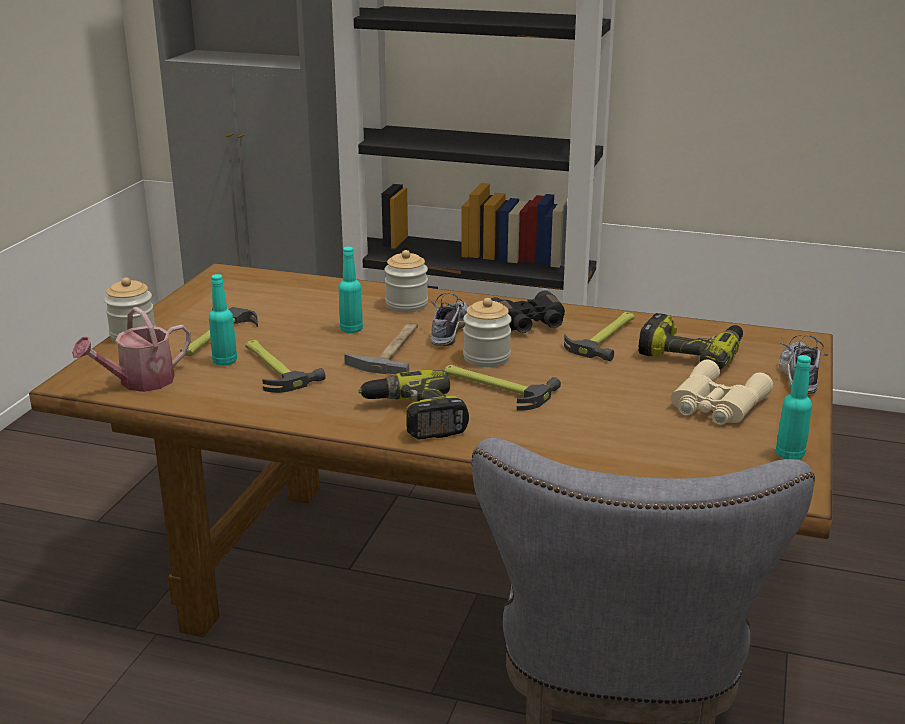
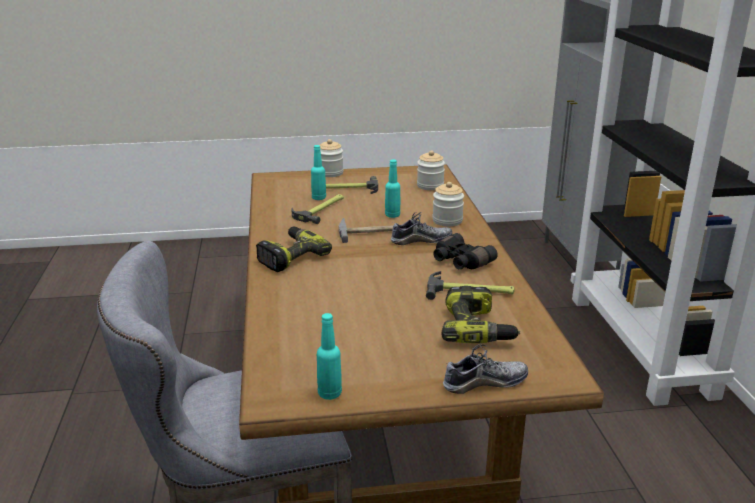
camera: 65 degrees right, 0 degrees up
(139, 382) = (278, 188): watering can -> none
(486, 358) = (391, 259): jar -> jar (430, 186)
(495, 387) = (349, 270): hammer -> none
(716, 404) = (392, 351): beige binoculars -> none

